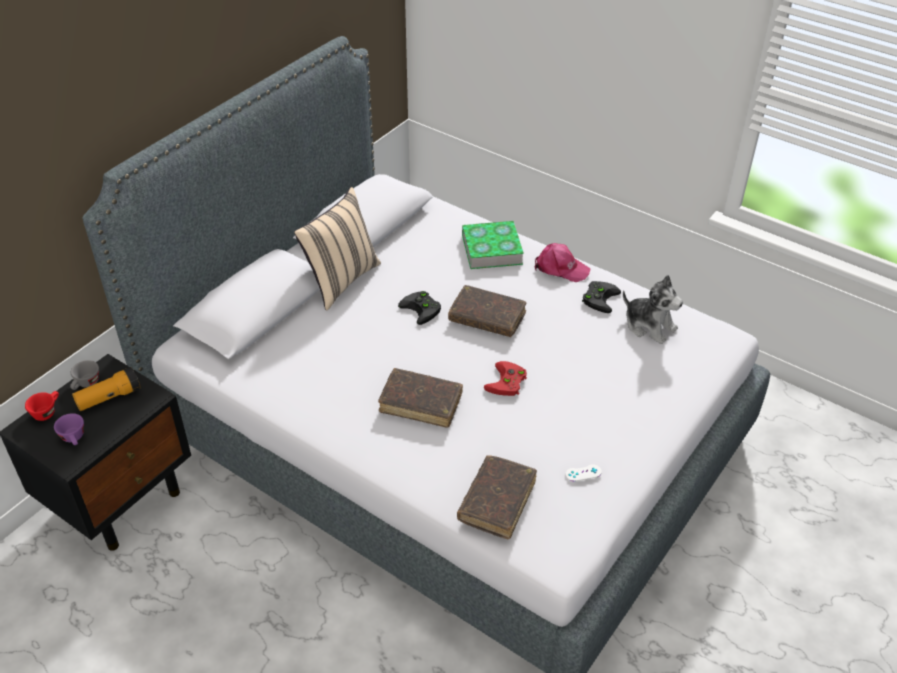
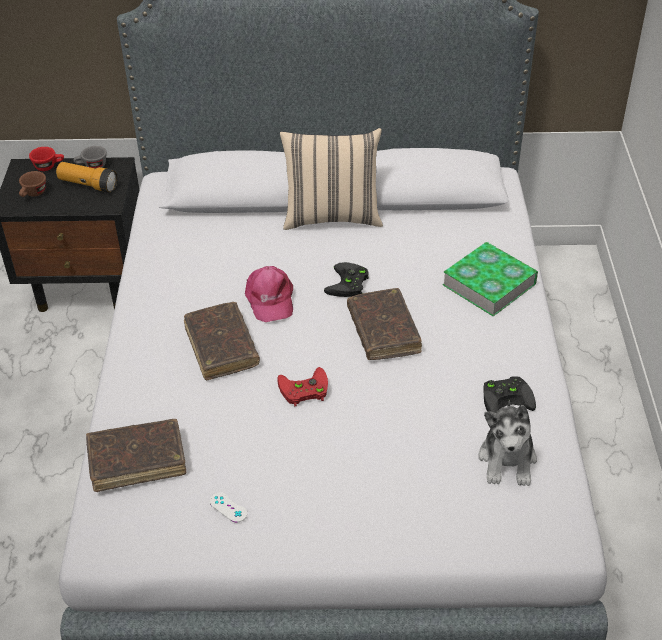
camera: 55 degrees right, 0 degrees up
(74, 438) = (33, 194): purple cup -> brown cup
(560, 268) = (520, 346): pink cap -> pink cap (269, 299)

